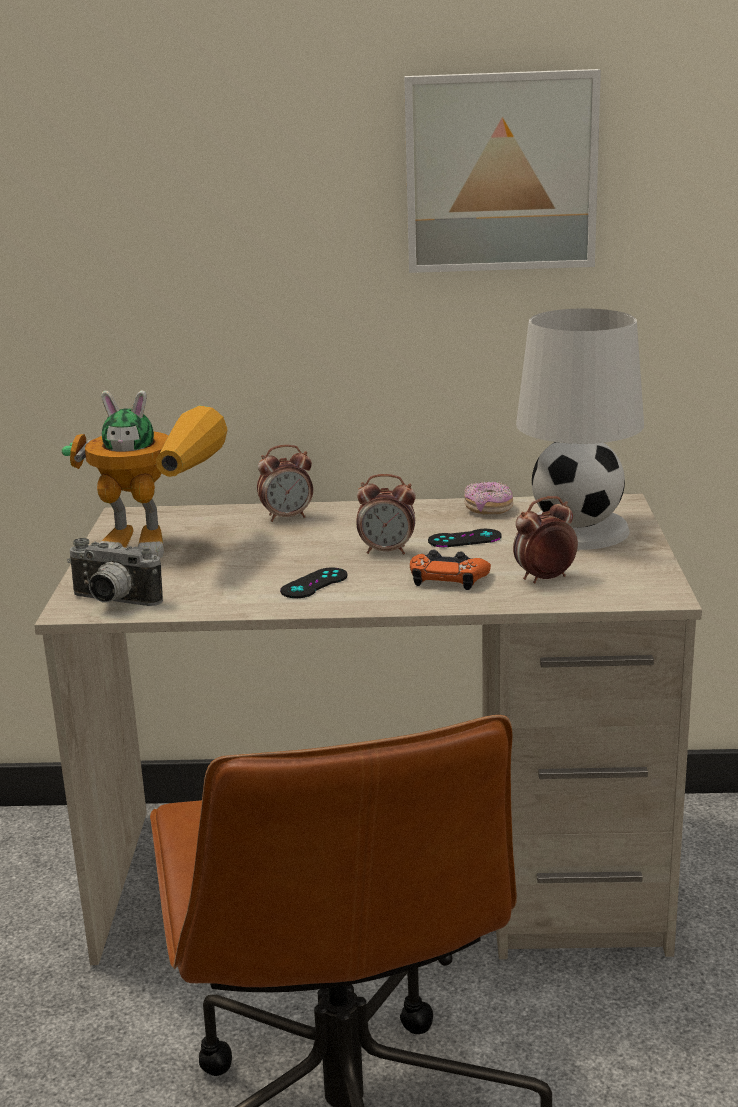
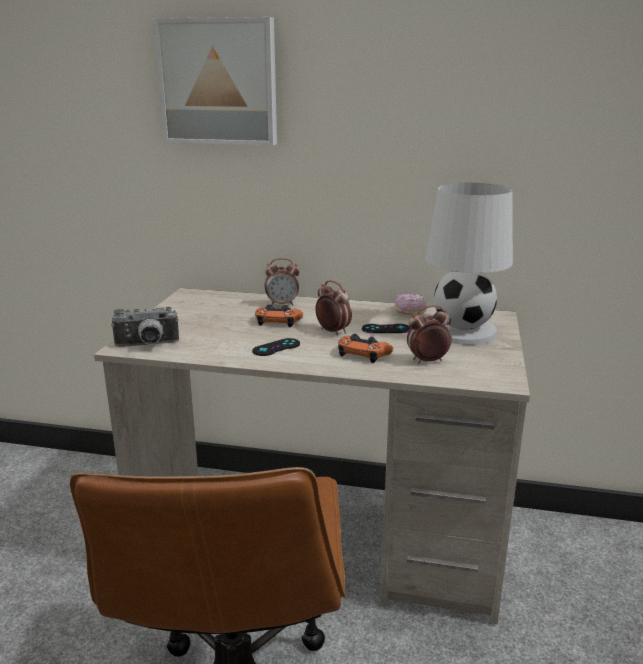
camera: 10 degrees right, 0 degrees up
(112, 602) = (147, 345): camera -> camera turned 45 degrees counterclockwise
(165, 547) = (199, 315): toy robot -> none
(295, 544) = (278, 321): none -> orange game controller
(387, 551) = (333, 331): alarm clock -> alarm clock turned 150 degrees counterclockwise
(500, 171) = (435, 89): picture -> picture (219, 82)

